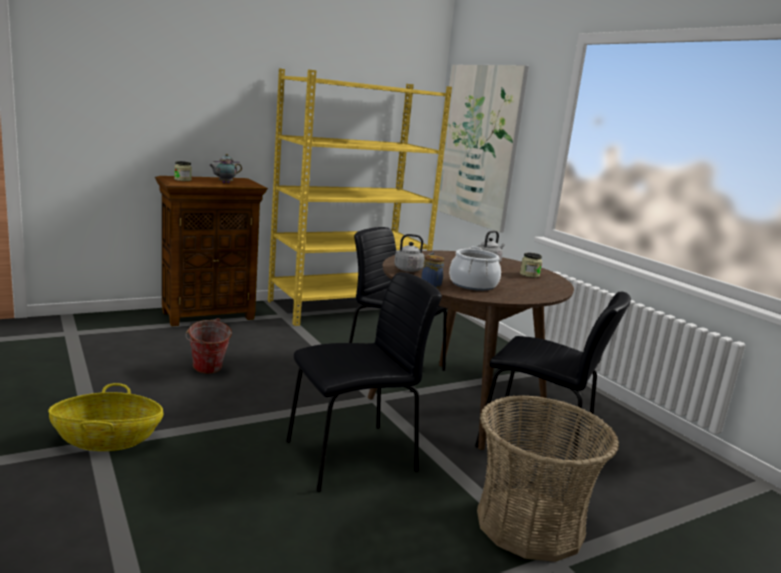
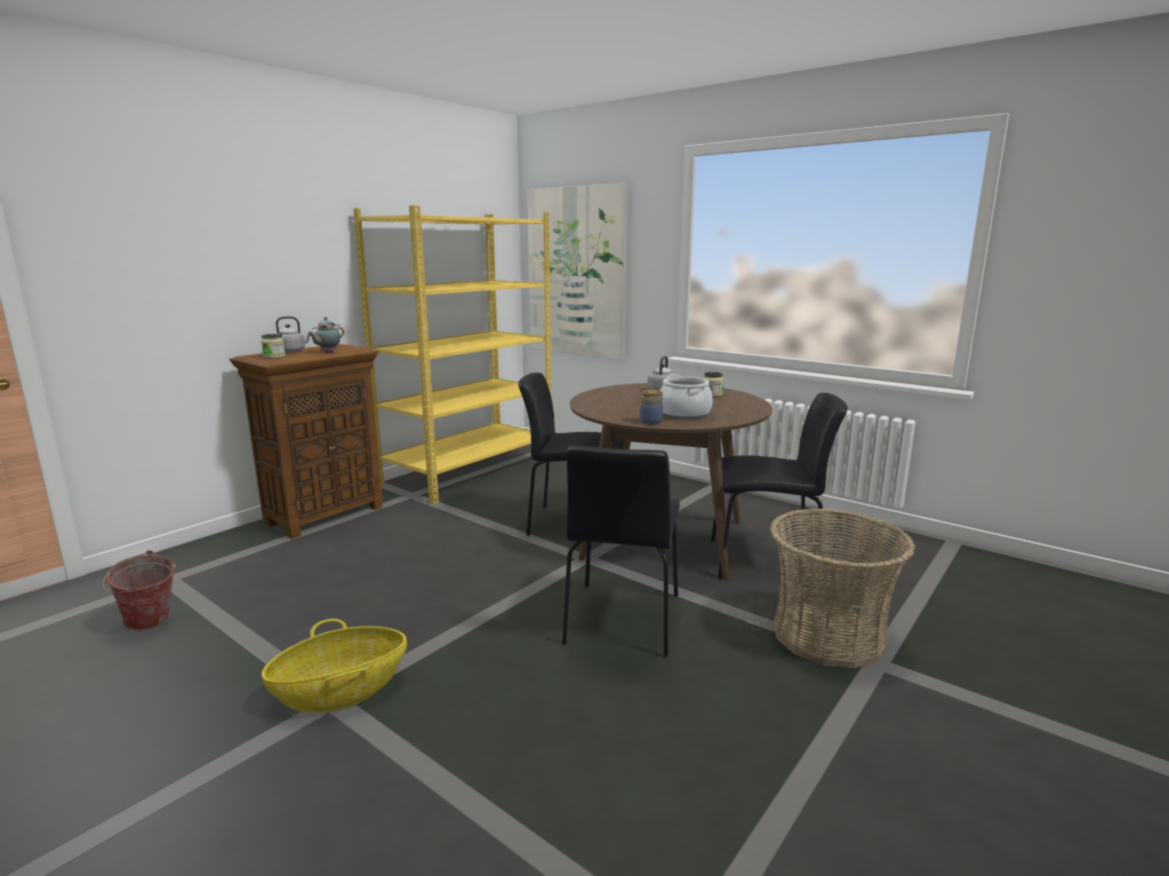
camera: 20 degrees left, 0 degrees up
(207, 371) = (384, 578): bucket -> bucket (149, 625)
(355, 455) = (622, 621): black chair -> black chair turned 150 degrees clockwise
(410, 270) = (609, 411): grey kettle -> grey kettle (292, 351)

